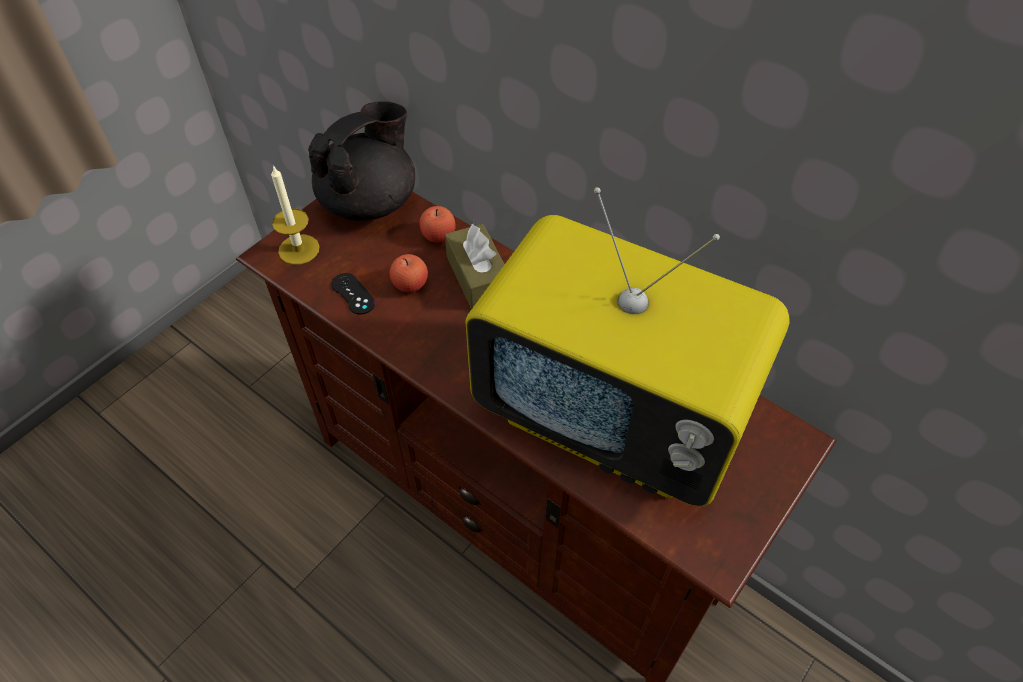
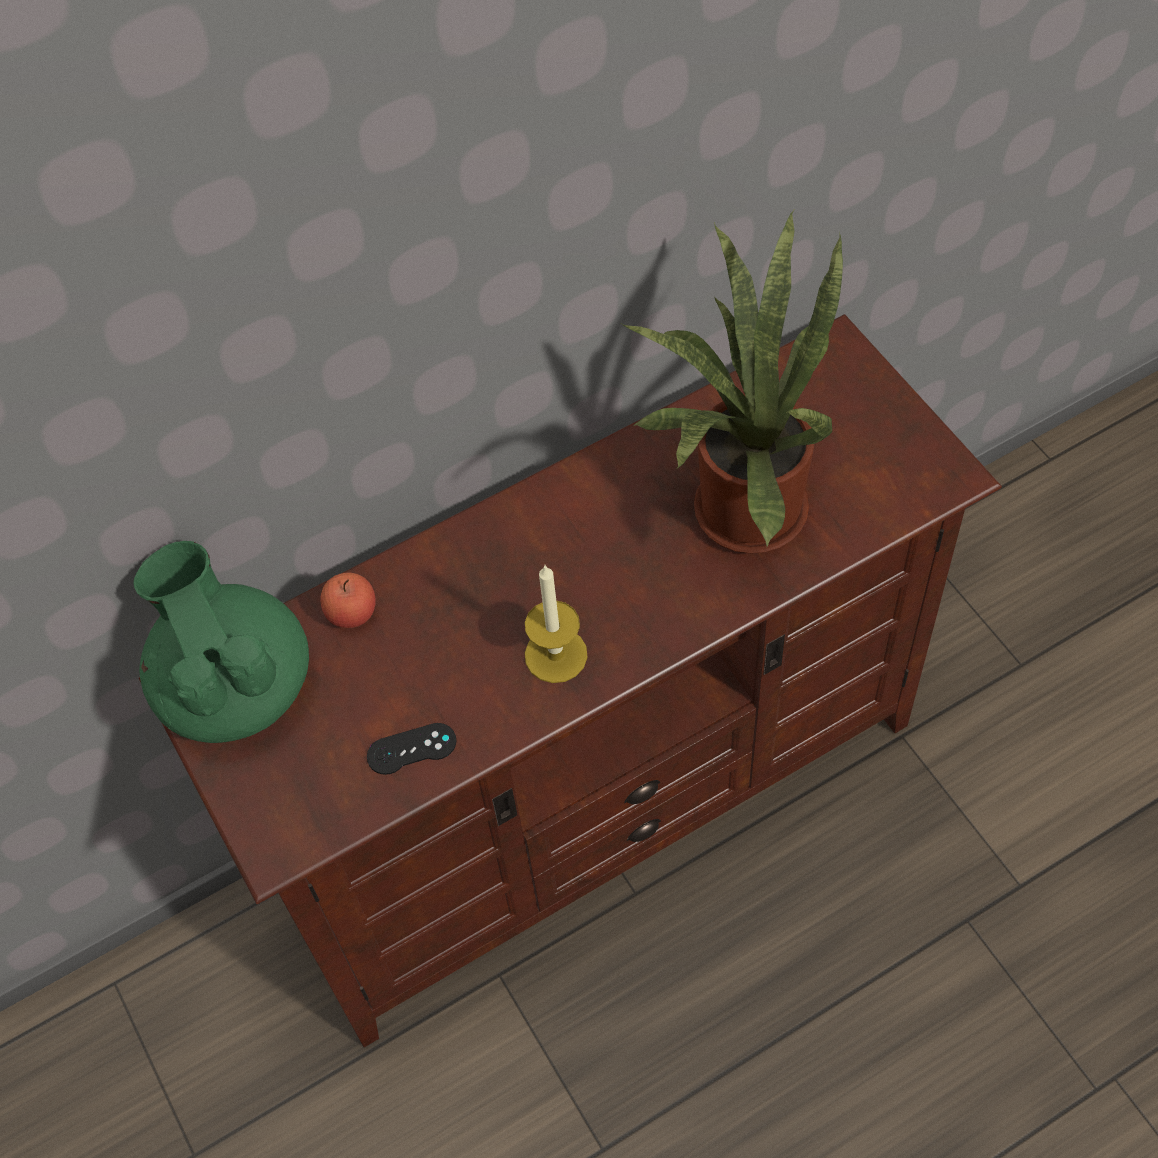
camera: 65 degrees left, 5 degrees up
(299, 249) = (286, 805): candle -> candle (556, 655)
(370, 202) = (235, 686): black teapot -> green teapot
(410, 284) = (428, 671): apple -> none
(478, 277) = (454, 585): brown tissue box -> none
(613, 417) = (739, 506): television -> potted plant

